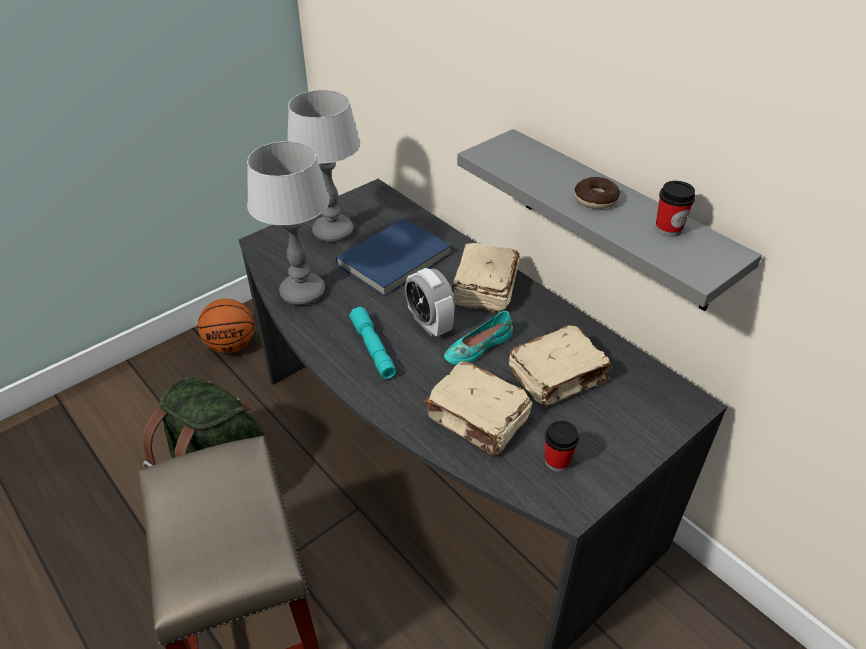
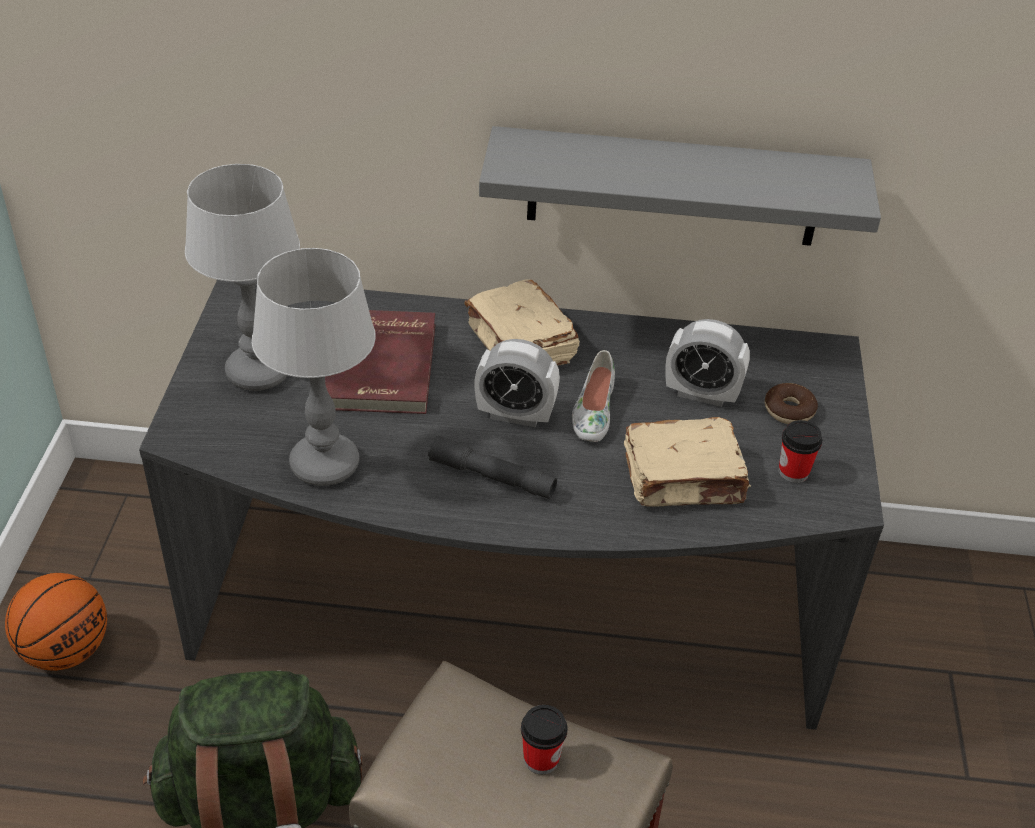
camera: 45 degrees left, 0 degrees up
(373, 348) = (492, 477): turquoise flashlight -> grey flashlight
(395, 260) = (382, 366): blue book -> red book
(477, 347) = (593, 410): turquoise shoe -> white shoe
(558, 377) = (701, 394): beige book -> alarm clock
(595, 199) = (680, 170): donut -> donut (789, 410)
(668, 229) = (777, 170): cup -> cup (541, 759)

